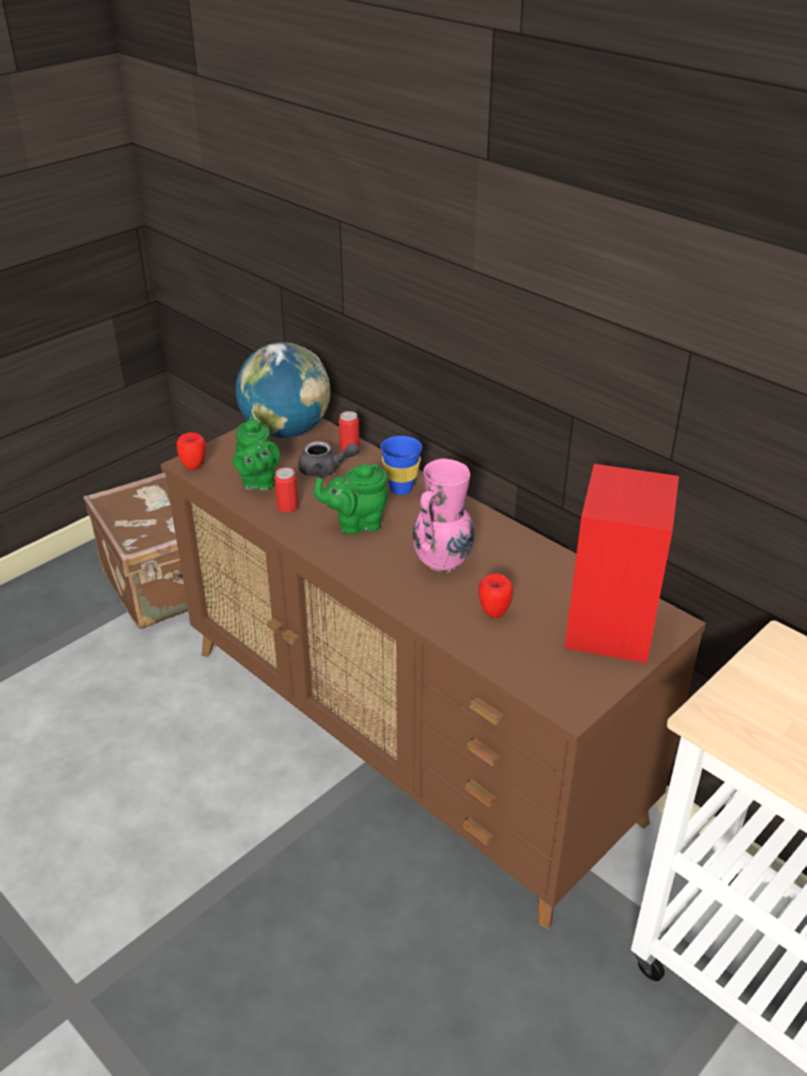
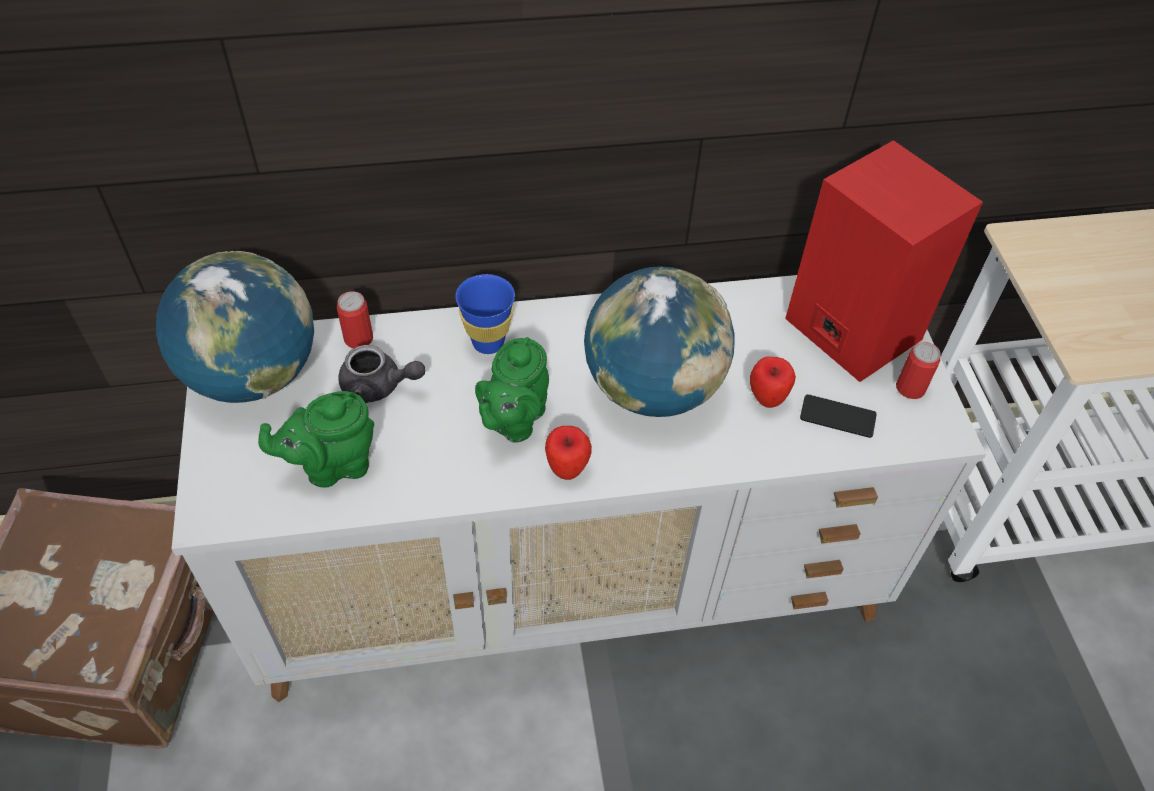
camera: 55 degrees left, 15 degrees up
(194, 466) = (221, 513): apple -> apple (567, 469)
(258, 482) = (332, 465): green teapot -> green teapot turned 135 degrees clockwise
(287, 507) = (415, 465): can -> can (910, 388)
(325, 470) = (379, 386): grey teapot -> grey teapot turned 60 degrees clockwise
(405, 730) = (569, 573): brown dresser -> white dresser
(443, 562) = (652, 389): pink vase -> globe
(519, 650) = (837, 417): none -> phone

